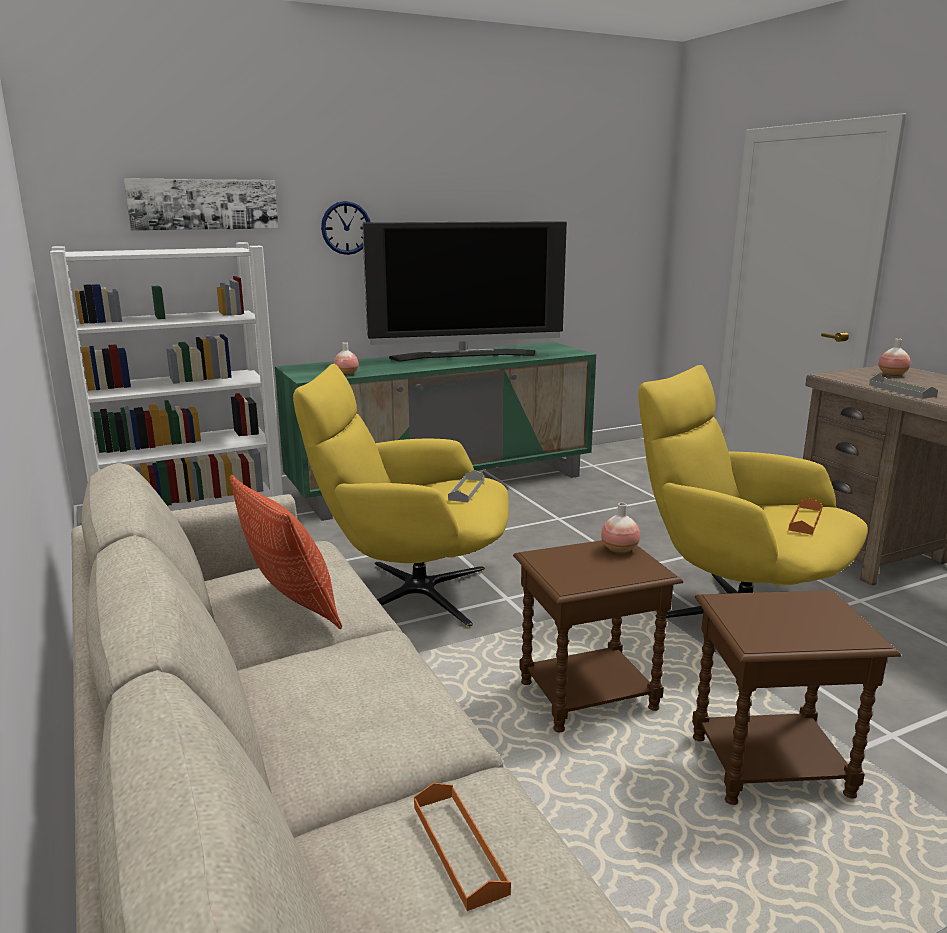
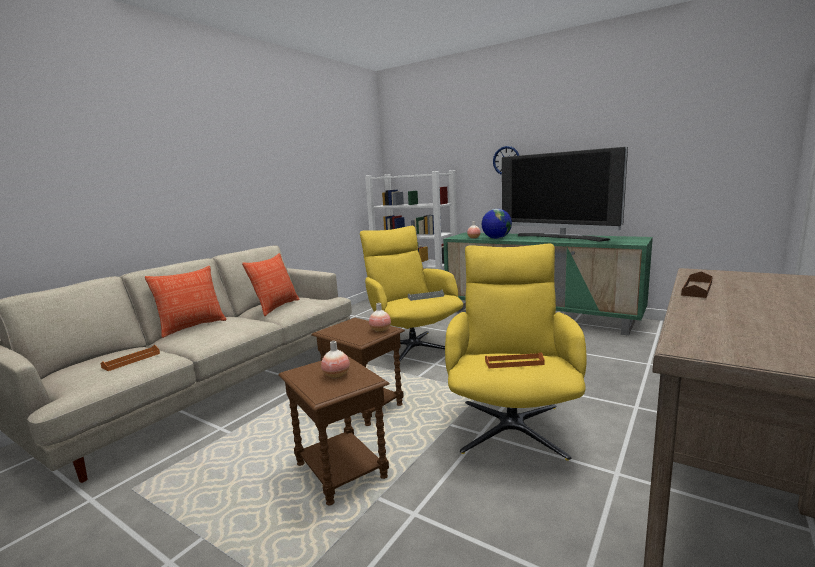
camera: 60 degrees right, 5 degrees down
(203, 204) = (441, 153): picture -> none
(275, 731) = (192, 327): none -> orange pillow
(386, 369) = (496, 238): none -> globe
(892, 375) = (767, 281): vase -> vase (336, 375)
(901, 390) = (697, 288): grey tray -> brown tray

